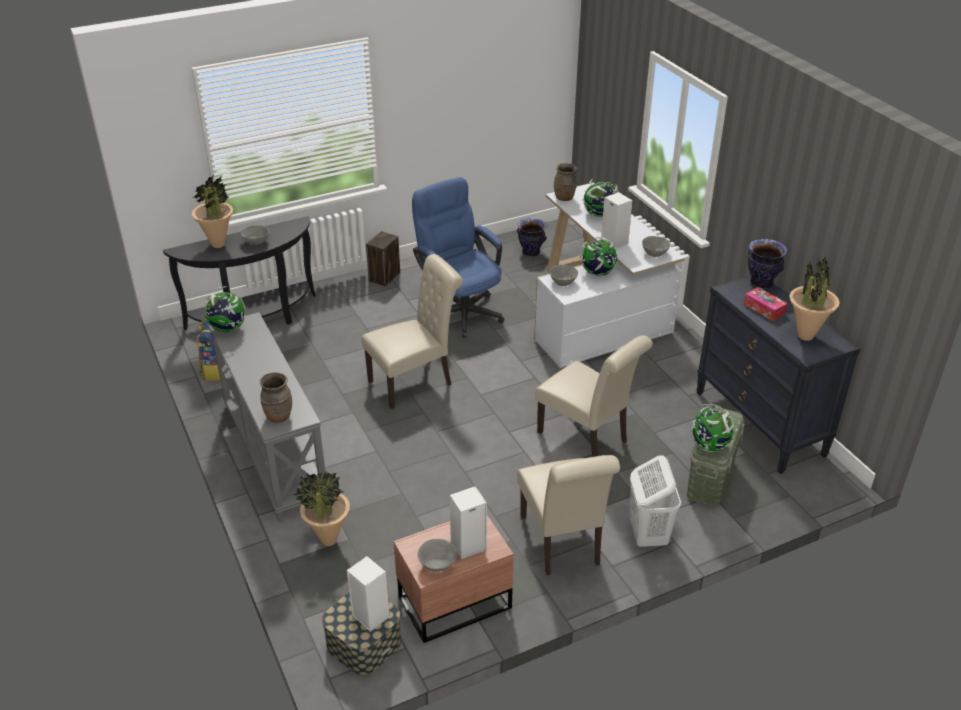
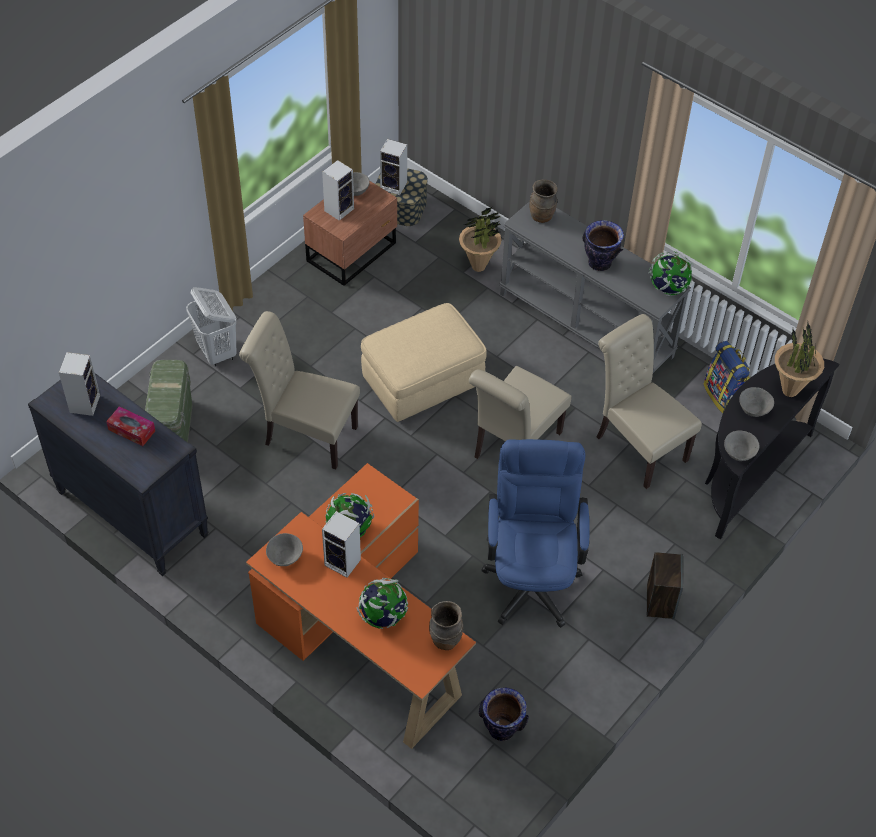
camera: 155 degrees right, 15 degrees up
(457, 449) = (423, 382): none -> beige ottoman
(460, 309) = (532, 576): blue office chair -> blue office chair turned 120 degrees counterclockwise
(562, 544) = (287, 322): beige chair -> beige chair (637, 445)
(563, 282) = (383, 499): grey bowl -> grey bowl (738, 453)
(598, 312) = (361, 633): white desk -> orange desk
(709, 445) = (172, 372): globe -> none
(761, 283) = (139, 472): vase -> vase (599, 263)
(805, 336) = (84, 403): potted plant -> speaker

